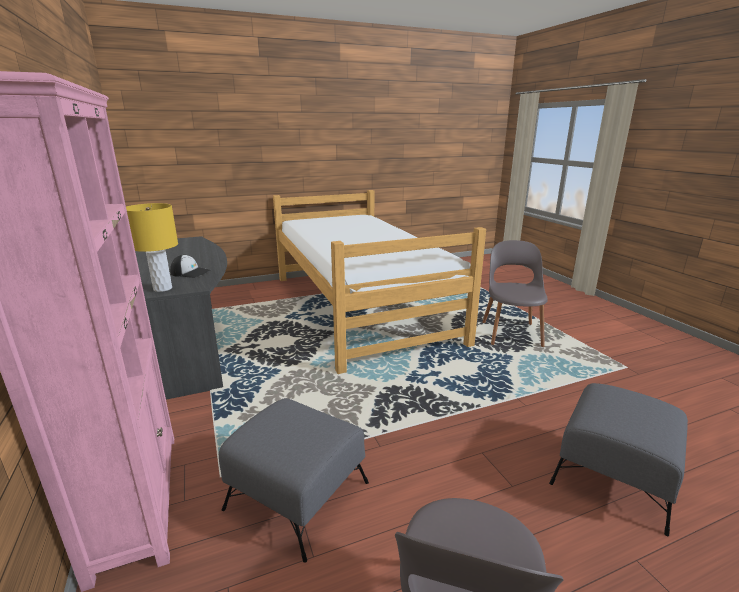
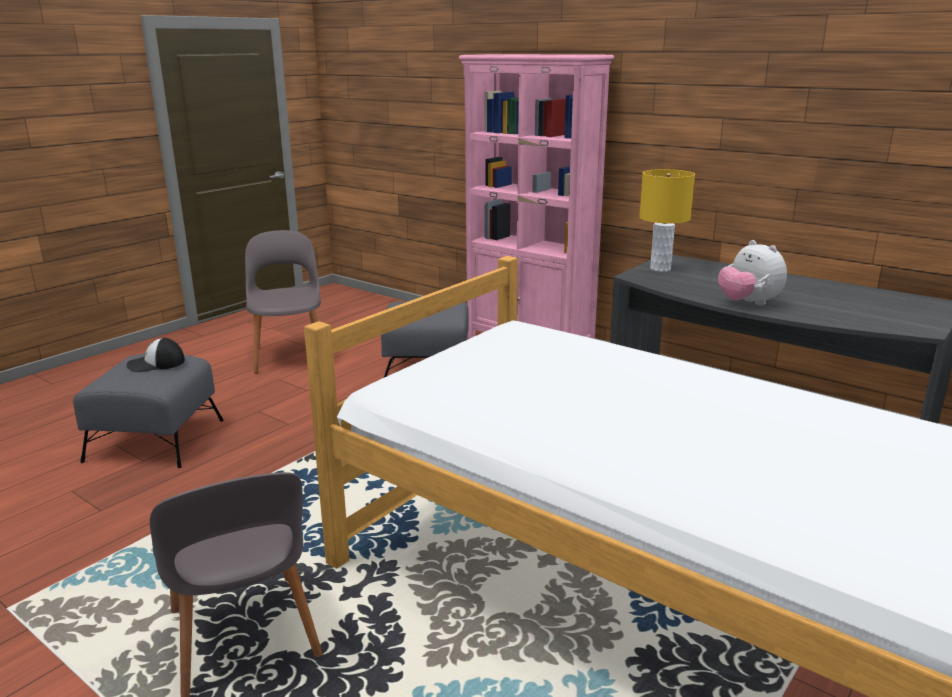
camera: 150 degrees right, 0 degrees up
(191, 272) = (695, 285): cap -> cap (155, 364)
(208, 258) = (748, 303): none -> plush toy

